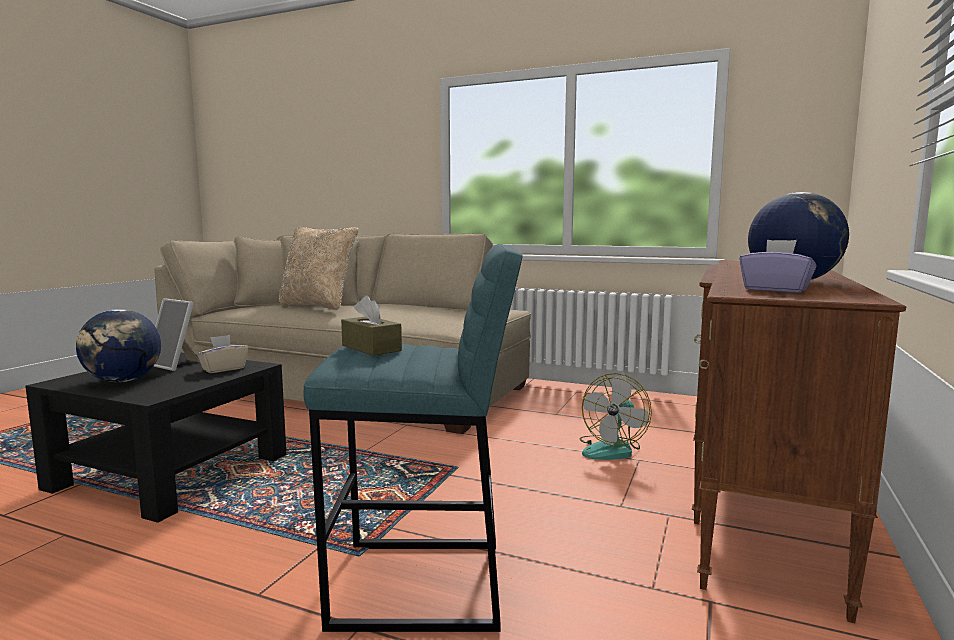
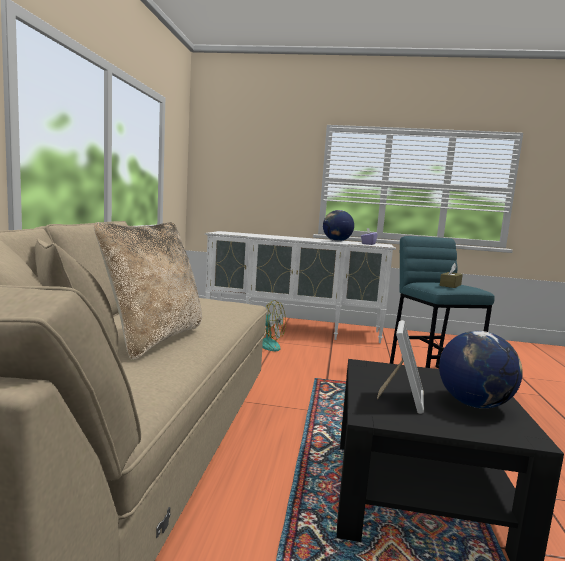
camera: 105 degrees left, 0 degrees up
(223, 369) = (388, 374): beige tissue box -> none
(757, 487) = (293, 328): brown cabinet -> white cabinet

